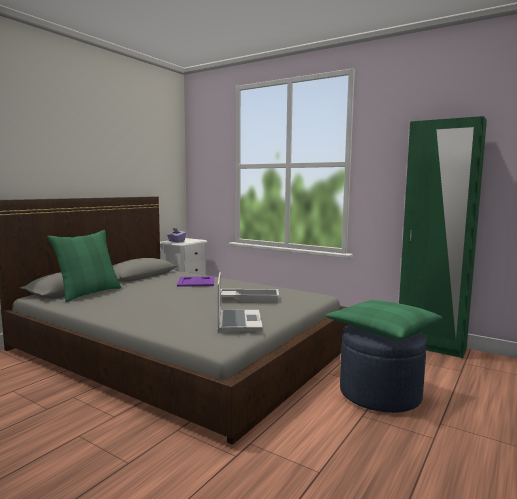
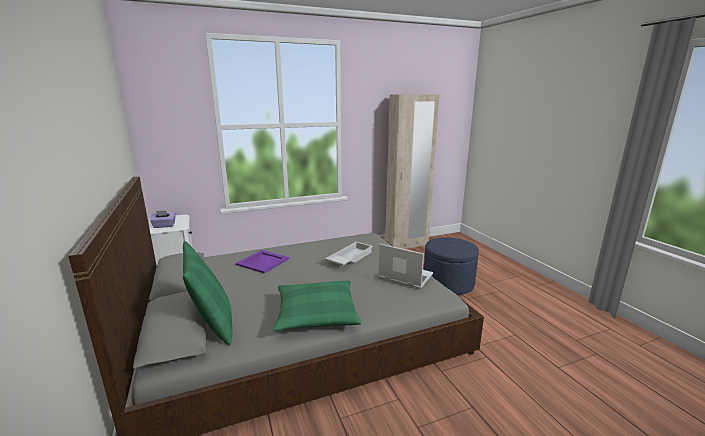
camera: 55 degrees left, 10 degrees up
(383, 329) = (450, 244): green pillow -> green pillow (316, 314)
(430, 347) = (406, 245): green wardrobe -> beige wardrobe

